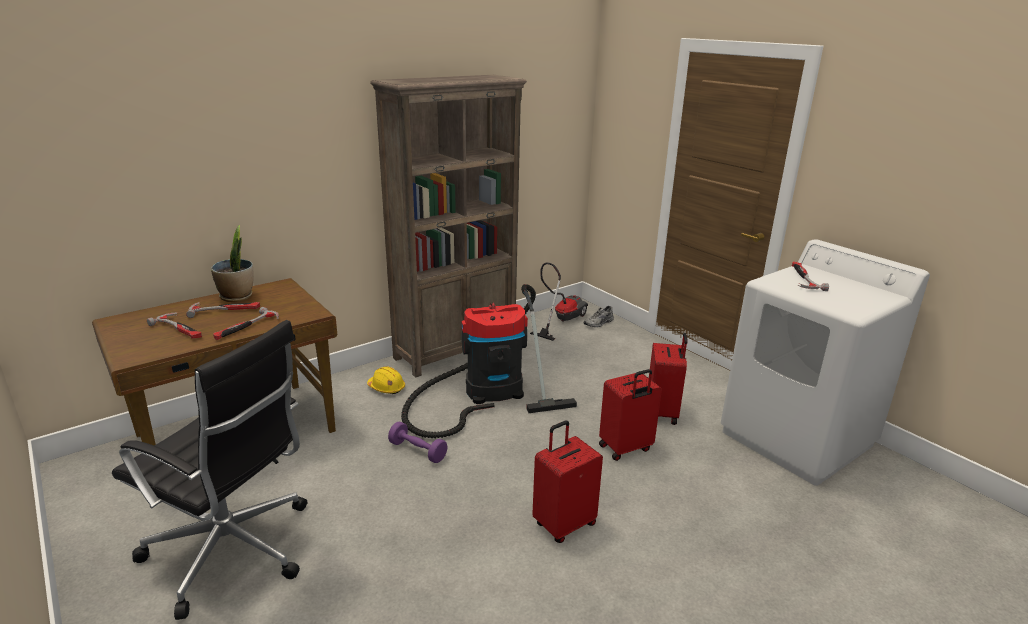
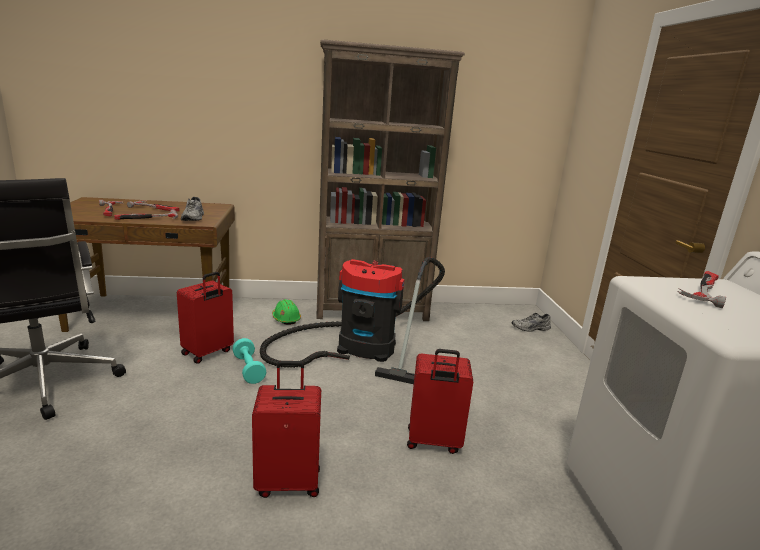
camera: 30 degrees right, 5 degrees down
(237, 296) = (179, 205): potted plant -> none
(291, 310) = (194, 218): none -> grey shoe
(386, 388) = (286, 318): yellow hard hat -> green hard hat
(418, 451) = (249, 369): purple dumbbell -> turquoise dumbbell
(561, 320) = (494, 316): vacuum cleaner -> none
(662, 413) = (513, 425): red suitcase -> red suitcase (208, 353)

